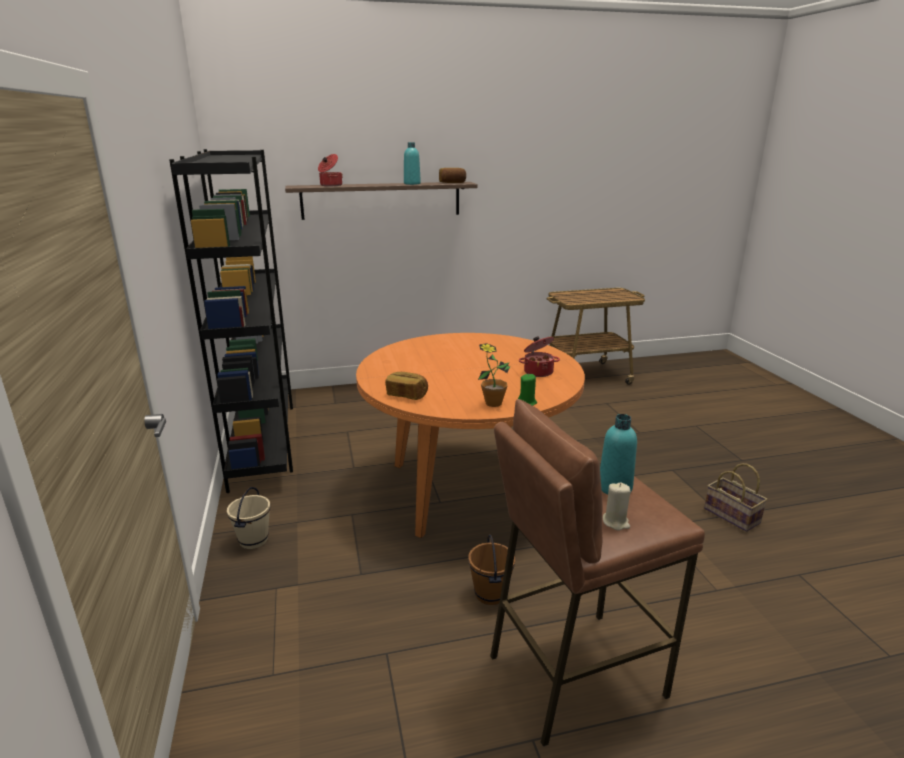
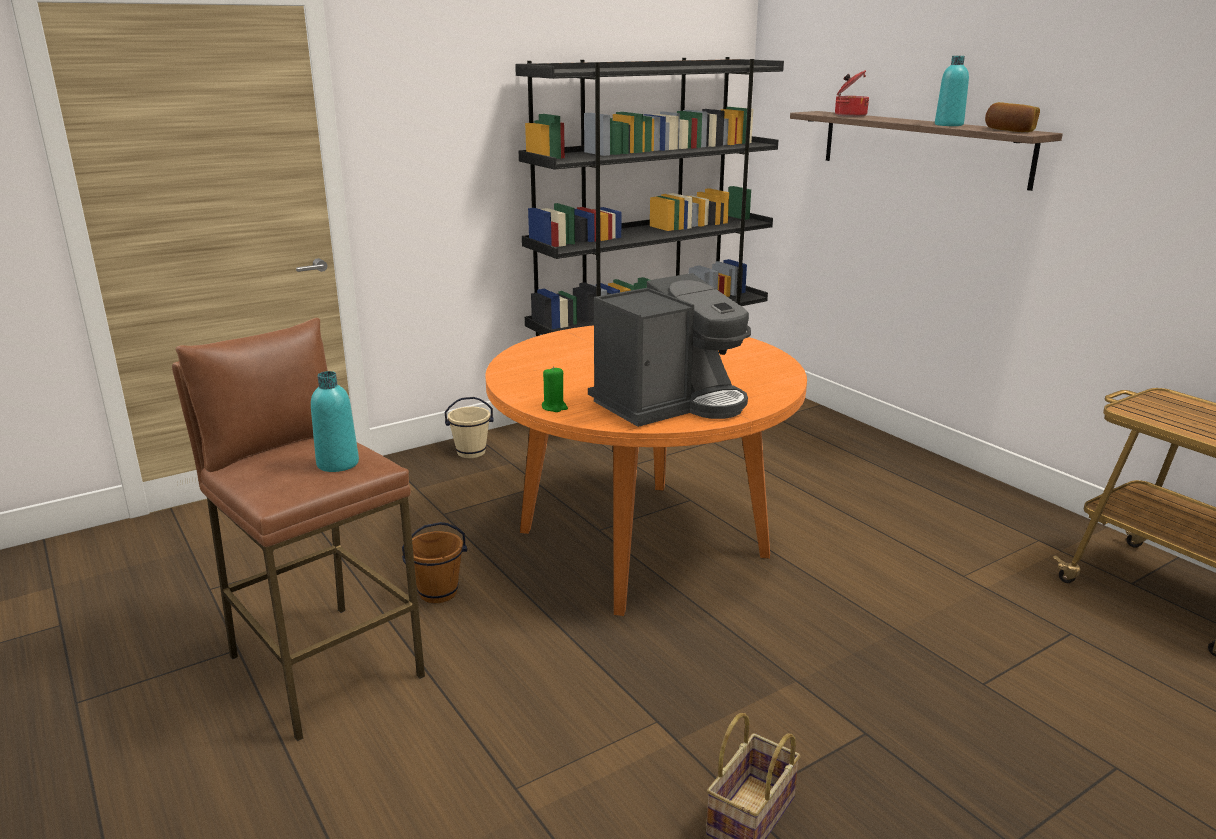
camera: 70 degrees right, 0 degrees up
(407, 395) = (533, 354): bread -> none
(493, 403) = (539, 392): potted plant -> none
(538, 371) = (670, 403): cooking pot -> coffee machine
(616, 522) = (264, 467): beige candle -> none

